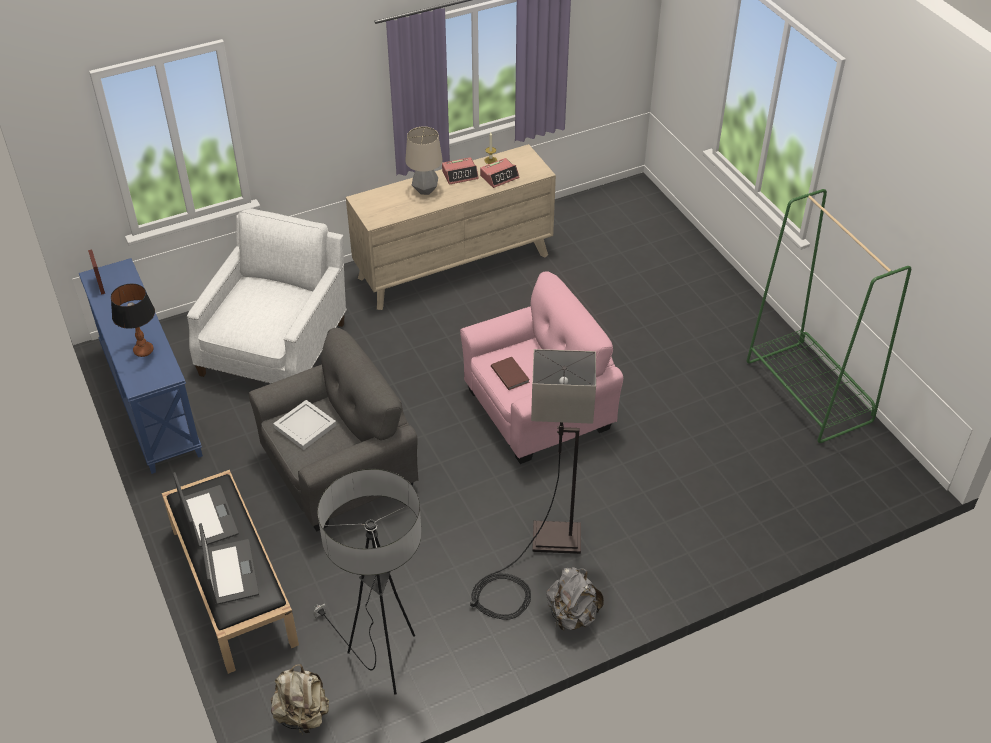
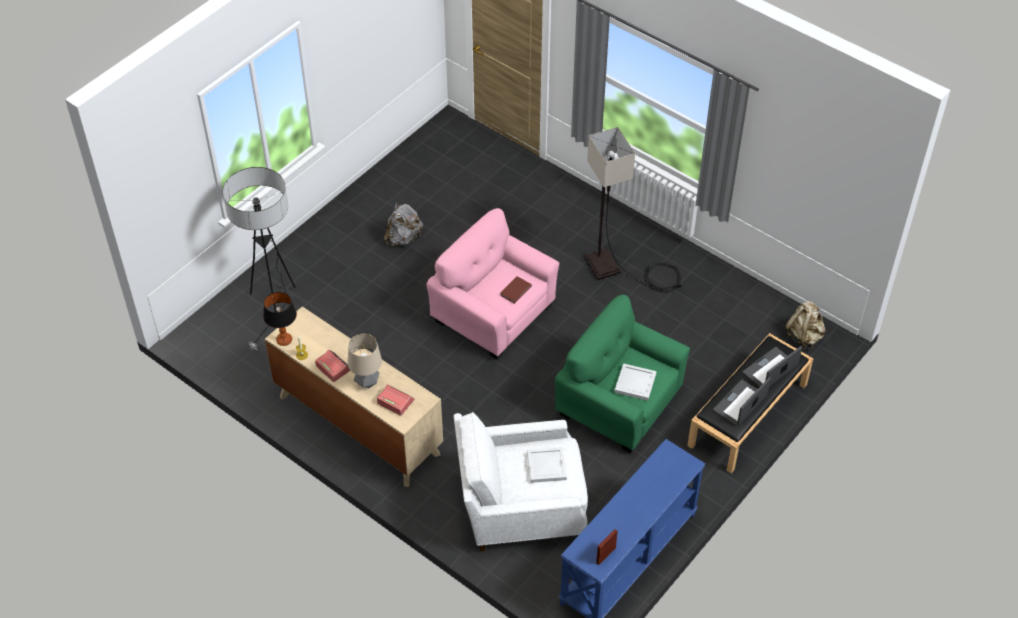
camera: 115 degrees left, 5 degrees up
(143, 351) = (655, 481): table lamp -> table lamp (284, 340)
(256, 313) = (546, 465): none -> white tray
(338, 470) = (619, 403): grey armchair -> green armchair
(382, 661) = (745, 315): floor lamp -> floor lamp (273, 305)
(499, 177) = (323, 340): alarm clock -> alarm clock (395, 401)
(572, 615) = (653, 241): grey backpack -> grey backpack (403, 238)
(808, 392) = (394, 179): green clothes rack -> none

